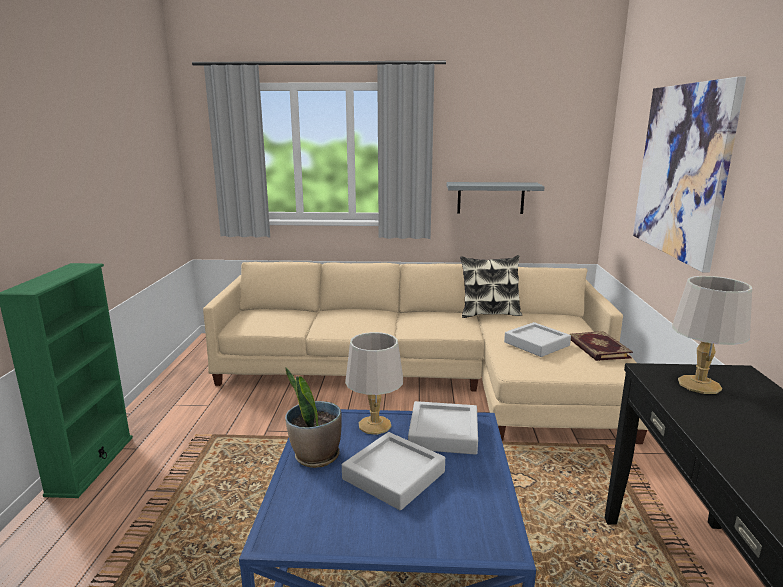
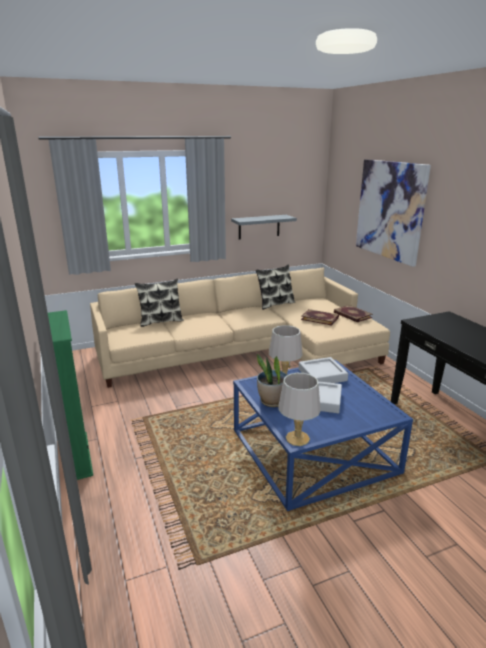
camera: 25 degrees left, 5 degrees up
(312, 311) = (160, 321): none -> pillow
(536, 344) = (320, 318): grey tray -> book
(700, 384) = (438, 324): grey table lamp -> grey table lamp (297, 438)

